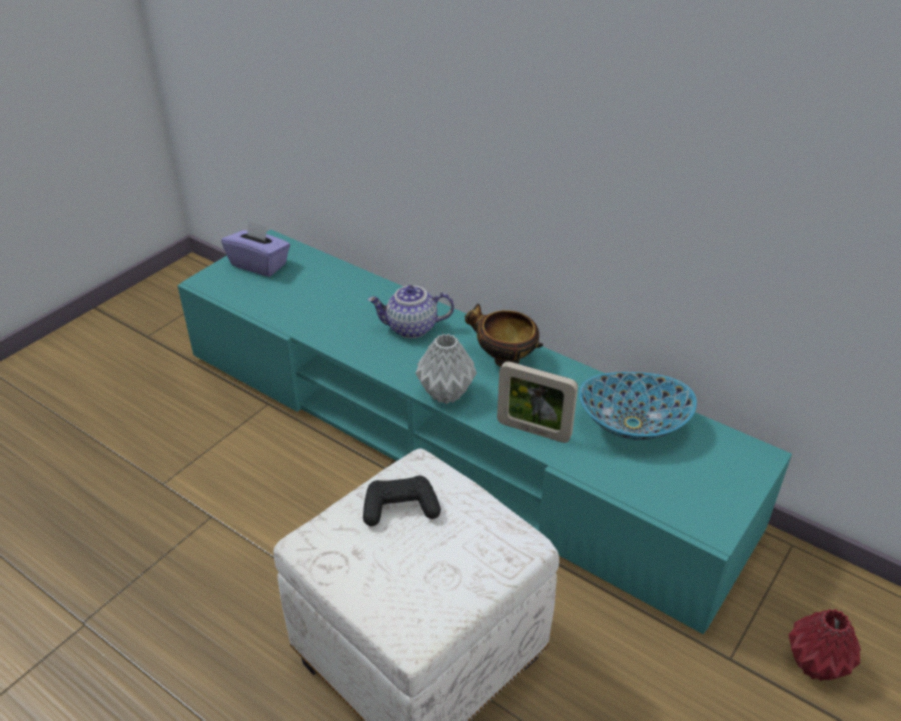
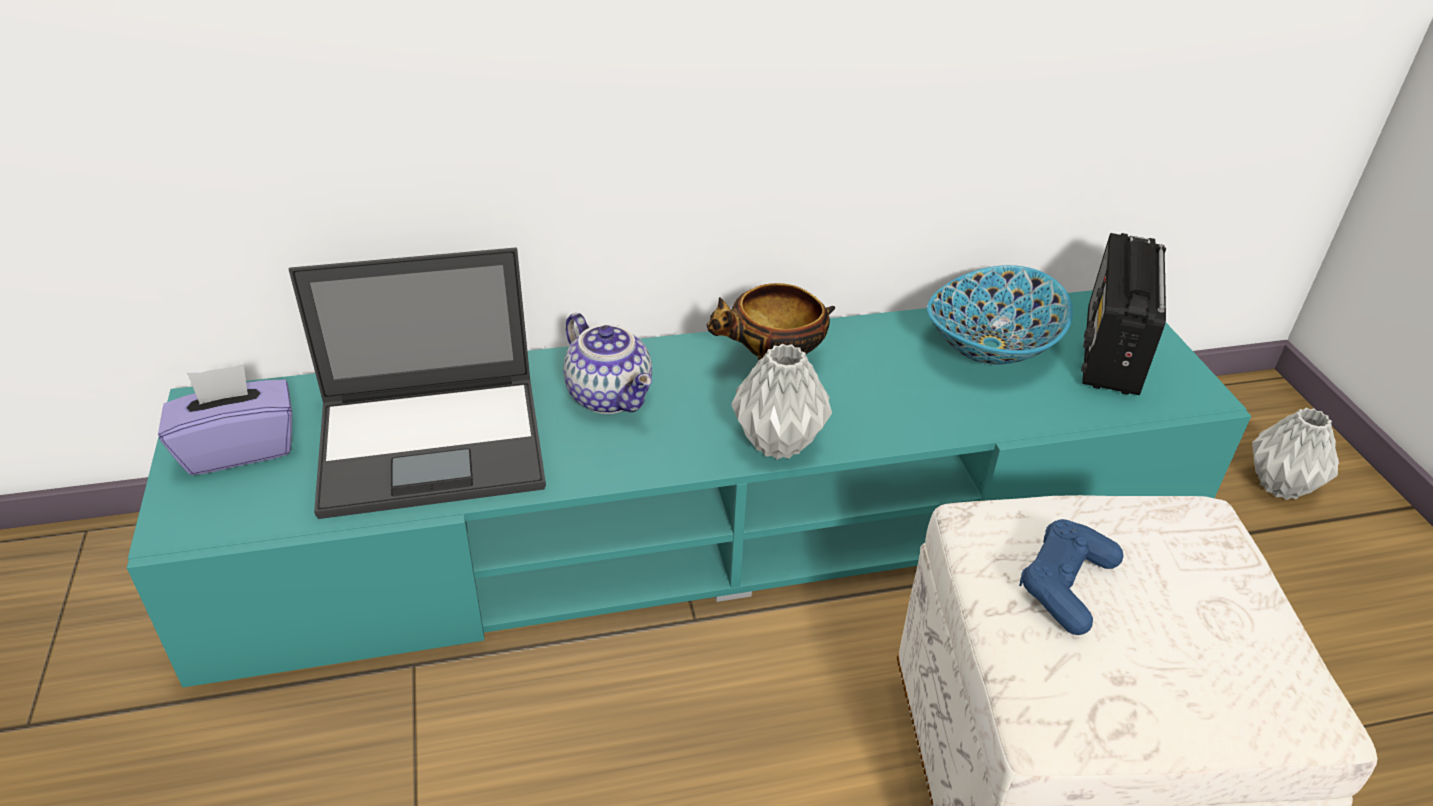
camera: 50 degrees left, 0 degrees up
(319, 305) = (435, 444): none -> laptop
(400, 508) = (1065, 585): black game controller -> blue game controller
(411, 329) = (611, 396): teapot -> teapot turned 75 degrees counterclockwise
(533, 430) = (926, 417): picture frame -> none
(700, 473) = (1111, 352): none -> radio
(816, 666) = (1282, 486): red vase -> grey vase

